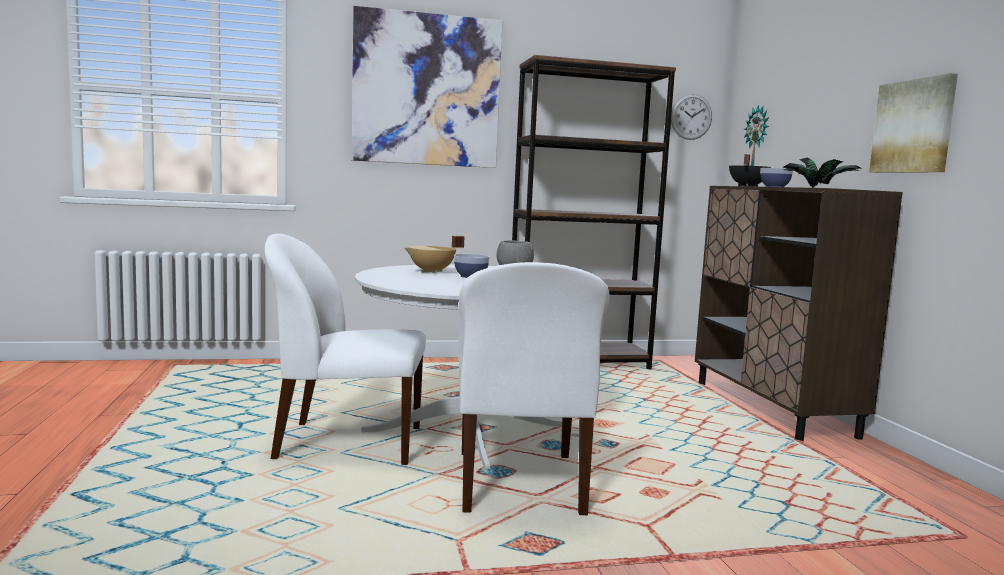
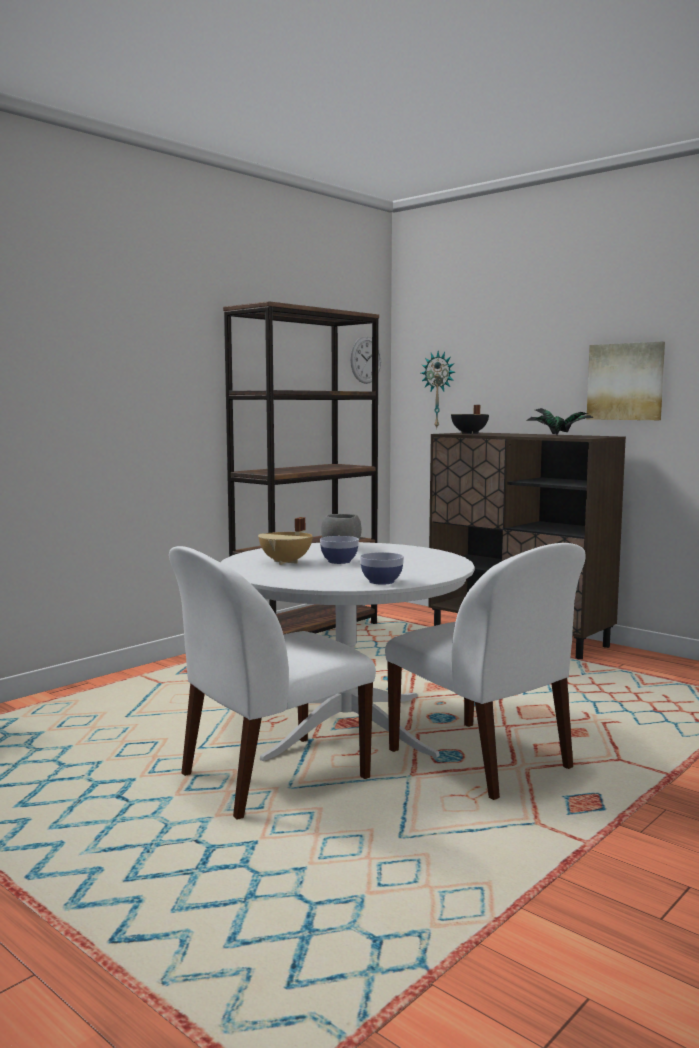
camera: 35 degrees left, 0 degrees up
(426, 90) = (131, 338): picture -> none
(775, 187) = (508, 435): bowl -> bowl (381, 581)

